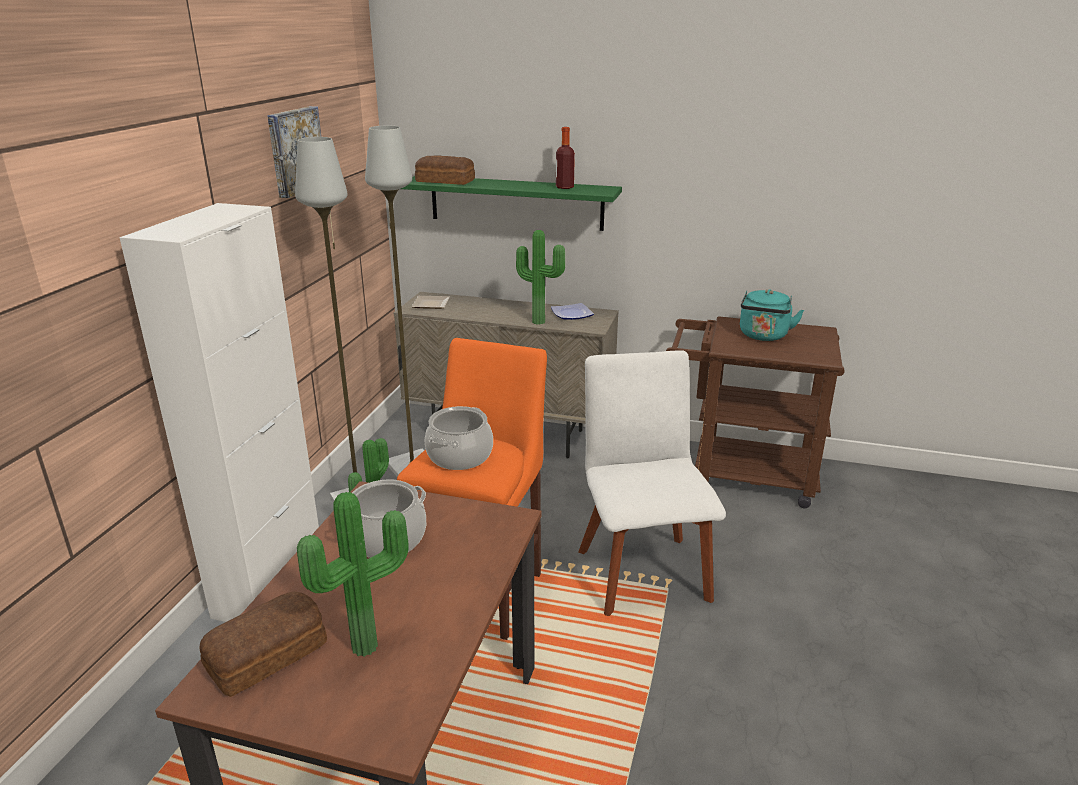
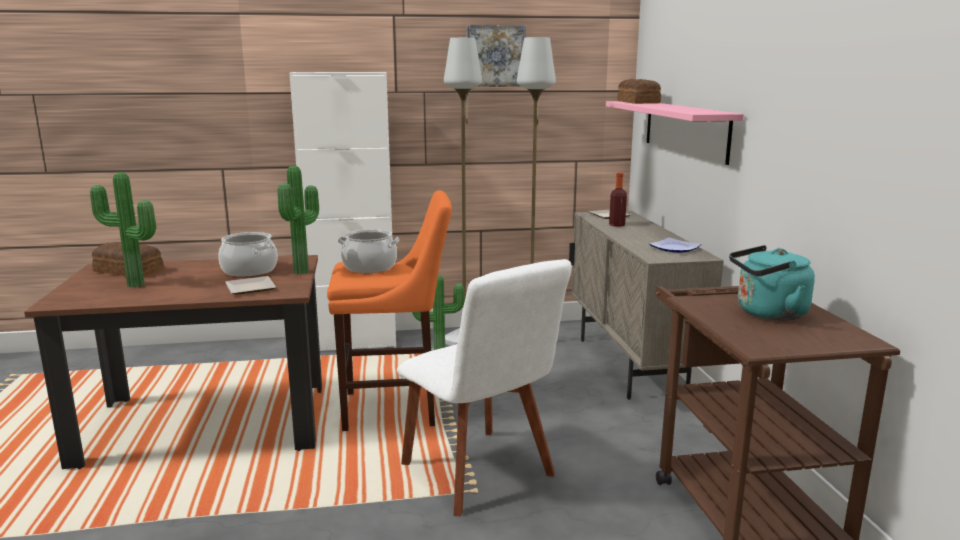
camera: 65 degrees right, 10 degrees down
(472, 544) = (252, 287): none -> plate
(516, 202) = (685, 129): green shelf -> pink shelf
(540, 321) = (636, 243): potted plant -> potted plant (304, 272)
(564, 187) = (692, 109): bottle -> bottle (617, 225)
(642, 570) = (481, 473): white chair -> white chair turned 90 degrees clockwise

